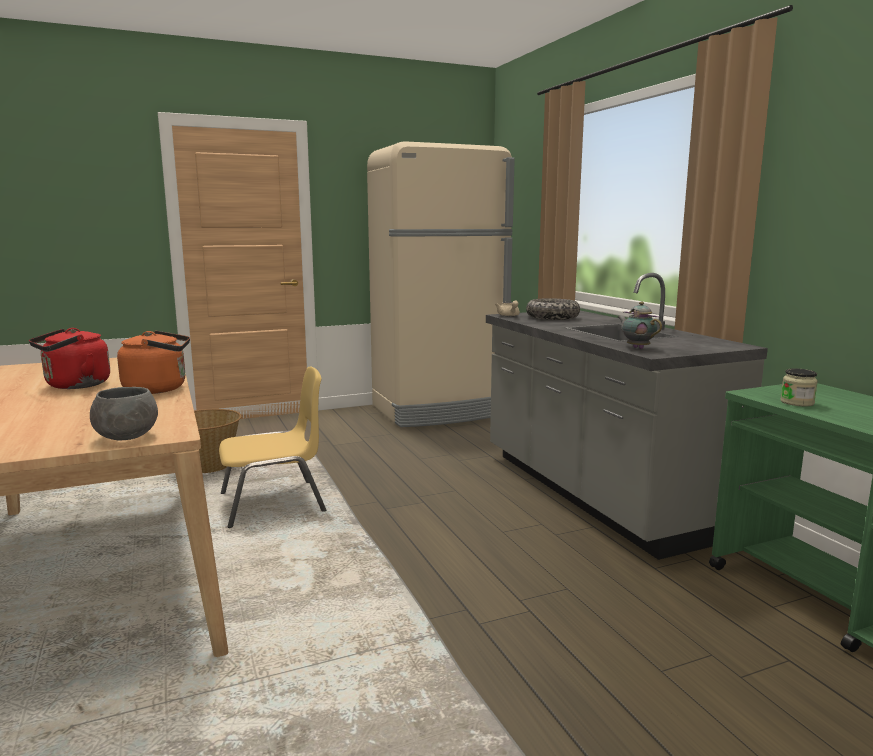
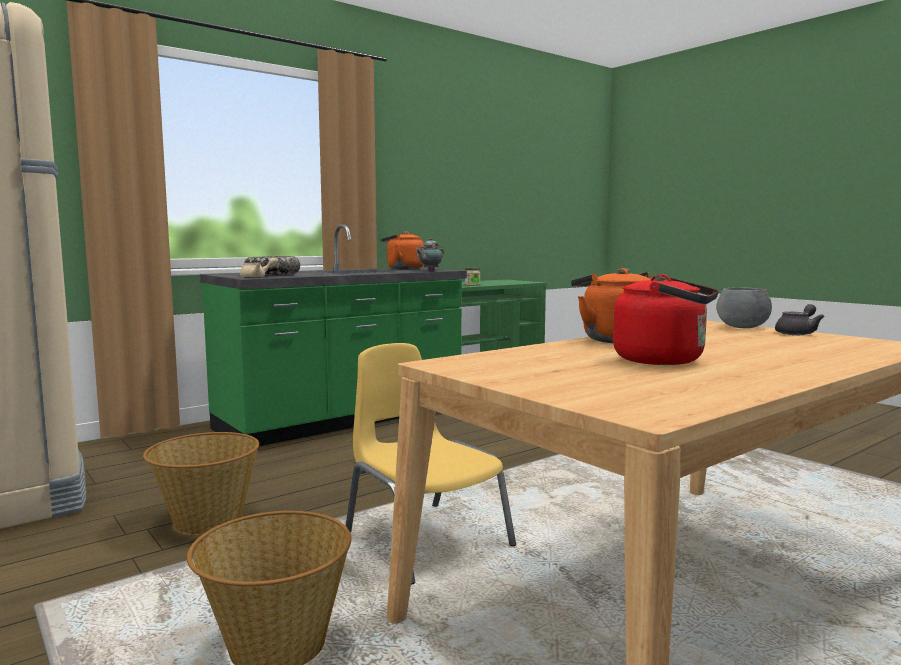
camera: 105 degrees left, 5 degrees down
(52, 446) = (798, 333): none -> grey teapot
(362, 451) = (206, 521): none -> basket
(595, 493) = (343, 419): grey counter -> green counter
(697, 343) = (403, 268): none -> orange kettle

